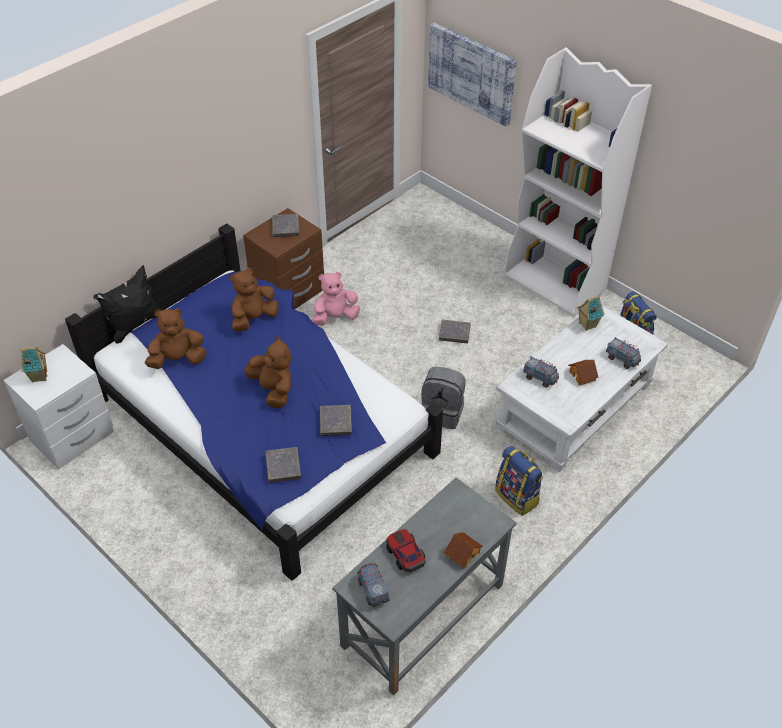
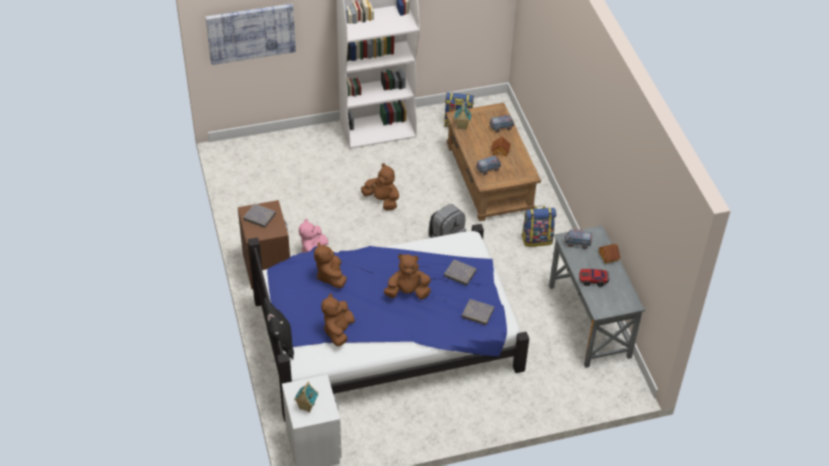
camera: 60 degrees left, 0 degrees up
(373, 590) = (607, 303): toy truck -> toy truck (577, 243)
(454, 333) = (382, 200): grey book -> brown plush toy
(575, 406) = (489, 177): white coffee table -> brown coffee table

